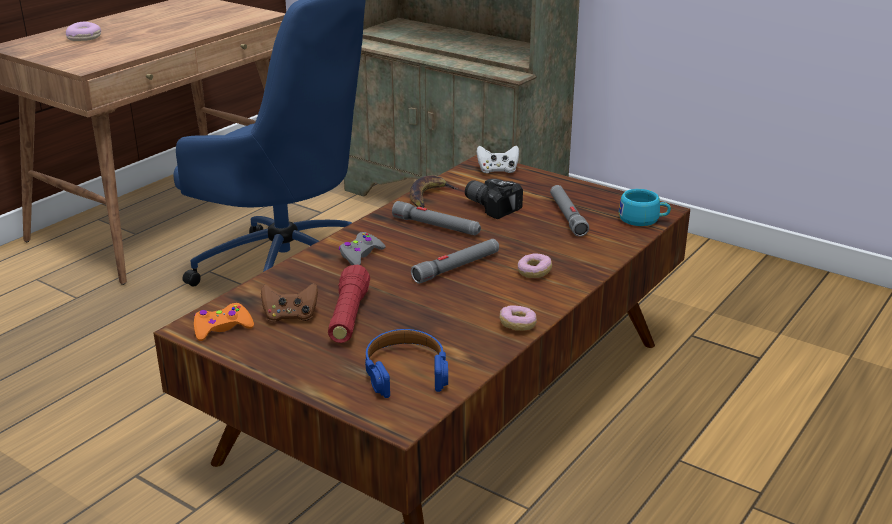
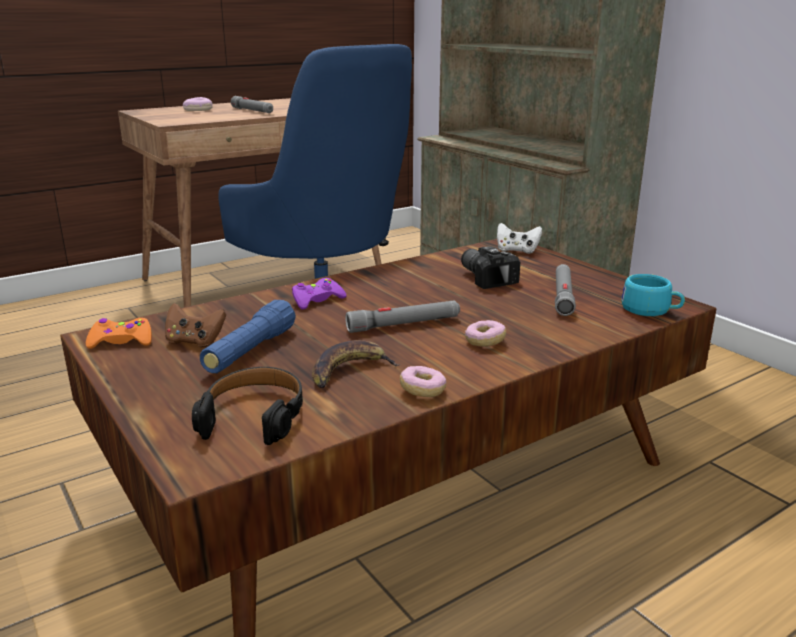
camera: 20 degrees right, 5 degrees down
(349, 316) = (250, 351): red flashlight -> blue flashlight
(360, 255) = (317, 300): grey game controller -> purple game controller
(405, 371) = (254, 415): blue headphones -> black headphones
(429, 196) = (429, 262): banana -> banana (349, 371)
(436, 226) = (415, 287): grey flashlight -> grey flashlight (252, 111)

